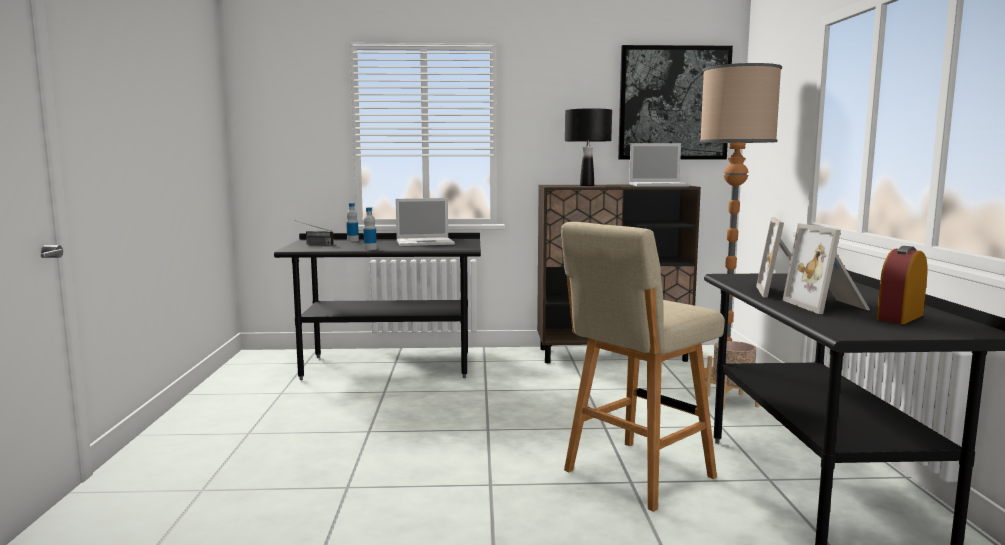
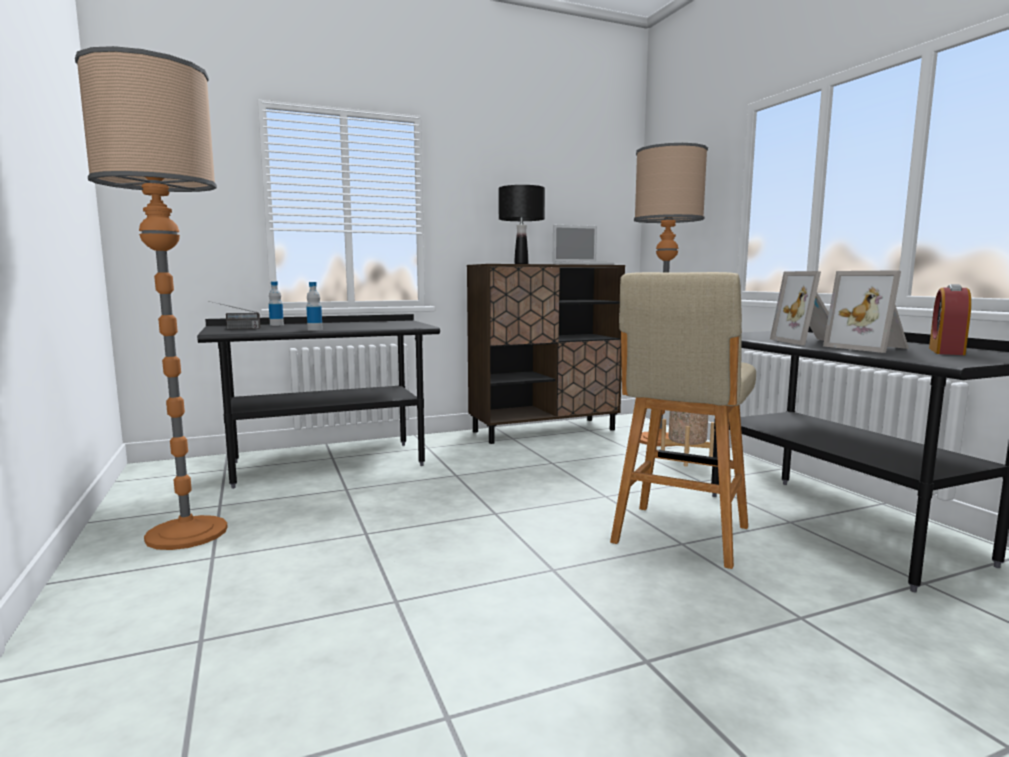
camera: 20 degrees left, 0 degrees up
(244, 412) = (186, 533): none -> floor lamp
(426, 242) = (365, 324): laptop -> none
(673, 103) = (585, 188): picture -> none

